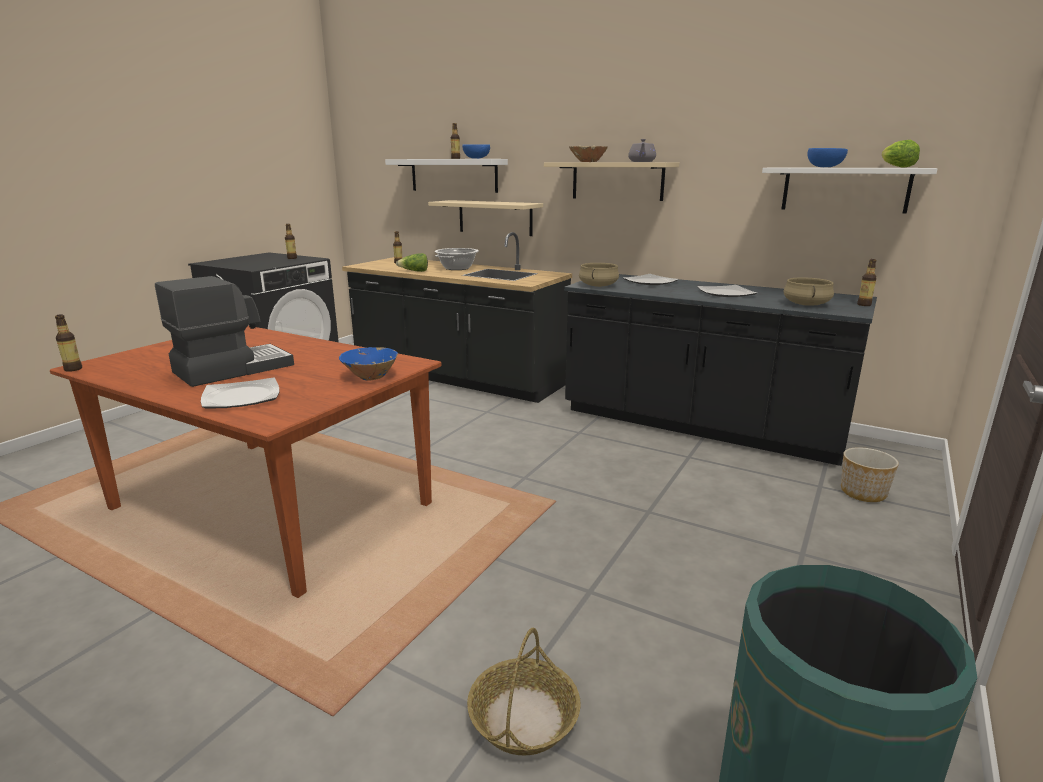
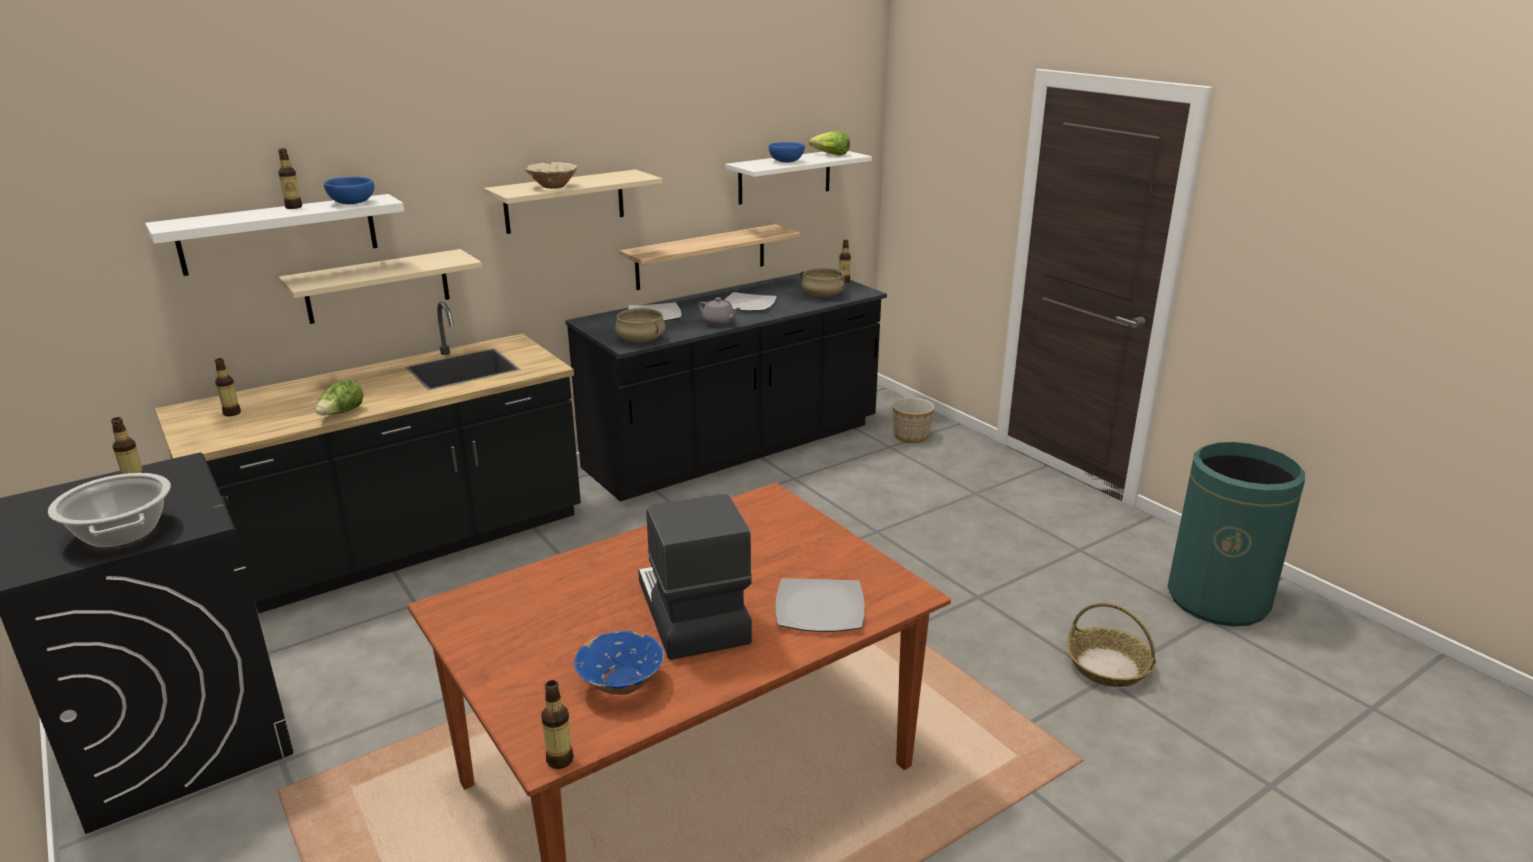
camera: 65 degrees left, 5 degrees up
(370, 376) = (802, 526): blue bowl -> blue bowl (621, 684)
(457, 268) = (368, 383): cooking pot -> cooking pot (122, 533)
(641, 162) = (618, 178): grey teapot -> grey teapot (719, 323)
(732, 251) = (701, 257): none -> shelf

